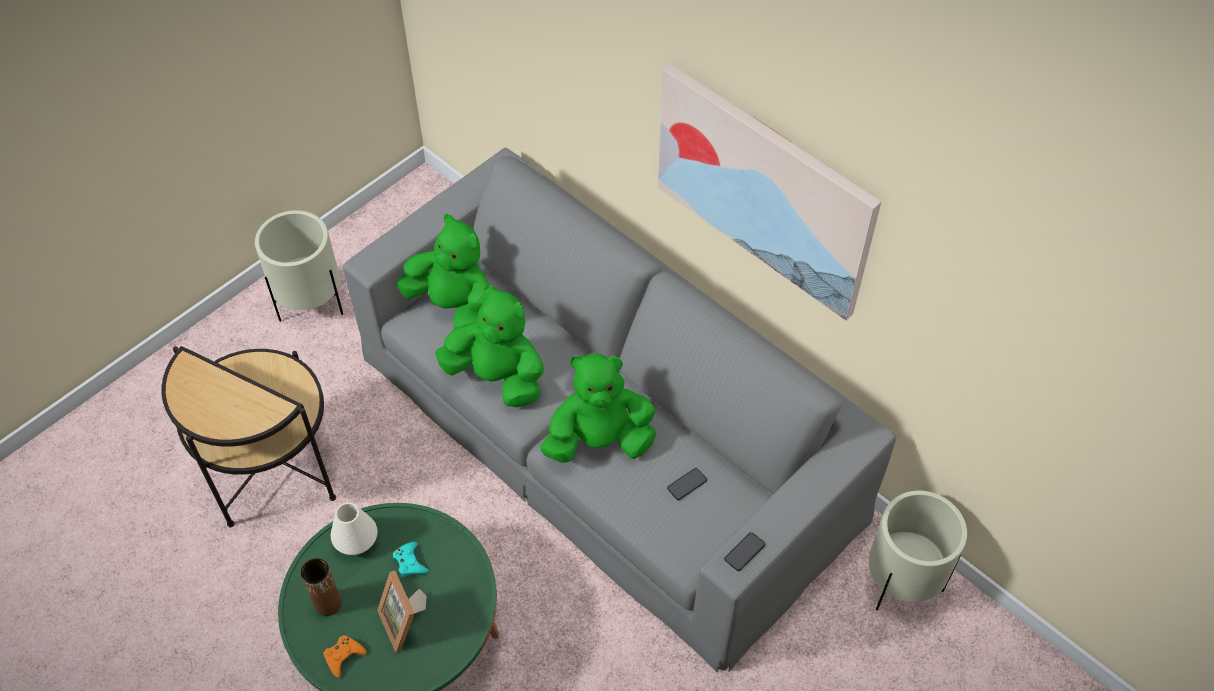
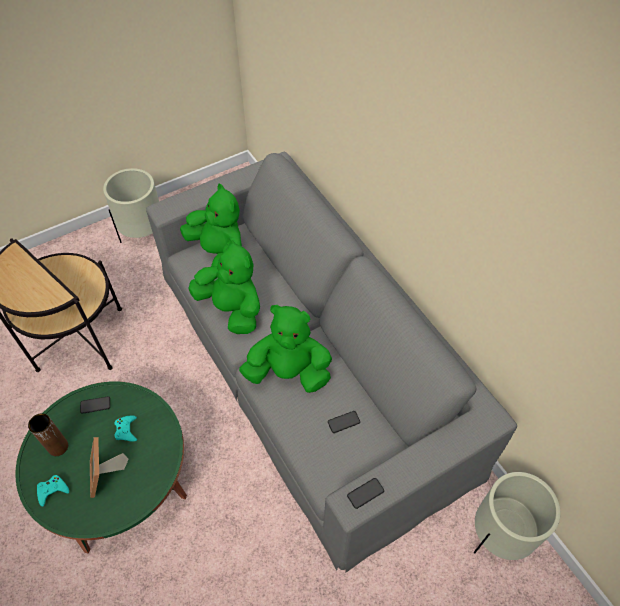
camera: 15 degrees right, 0 degrees up
(343, 656) = (52, 490): orange game controller -> turquoise game controller
(356, 541) = (95, 405): white vase -> phone
(764, 189) = (447, 201): picture -> none

